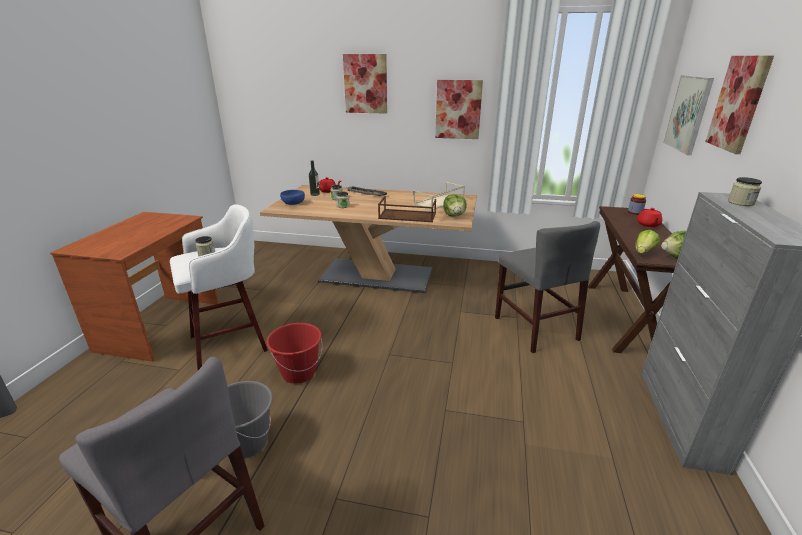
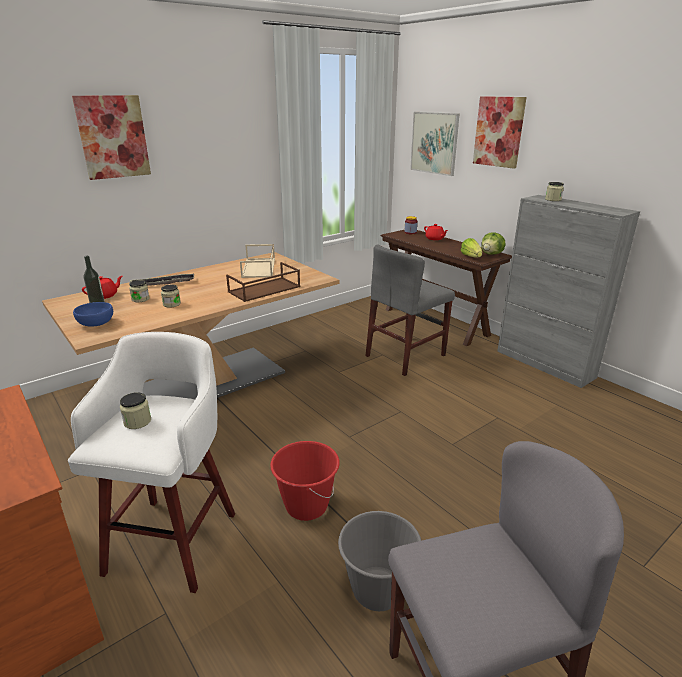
camera: 50 degrees left, 0 degrees up
(454, 216) = (303, 275): lettuce -> none
(458, 109) = (234, 159): picture -> none
(535, 328) = (405, 355): grey chair -> grey chair turned 120 degrees clockwise

